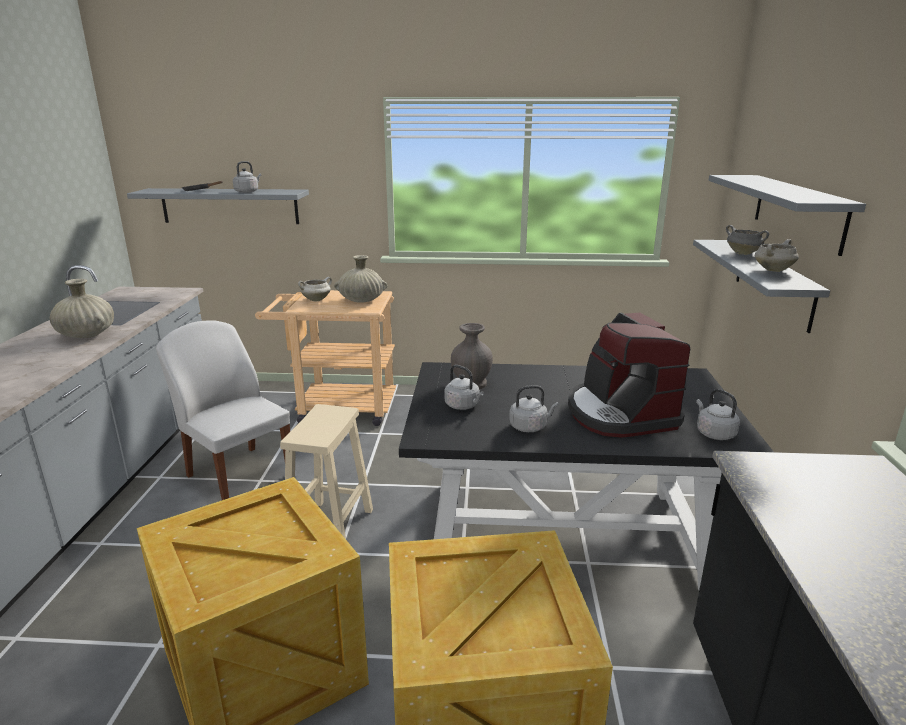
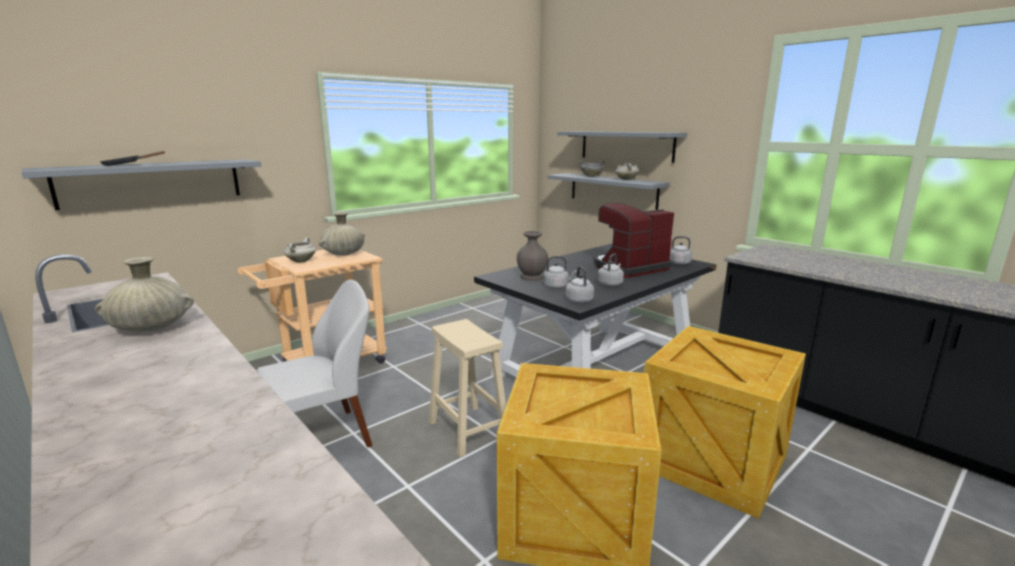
camera: 45 degrees left, 5 degrees down
(238, 474) = (324, 439): white chair -> white chair turned 150 degrees clockwise
(247, 191) = (192, 162): grey kettle -> grey kettle (578, 300)
(619, 413) = (629, 267): coffee machine -> coffee machine turned 120 degrees clockwise

